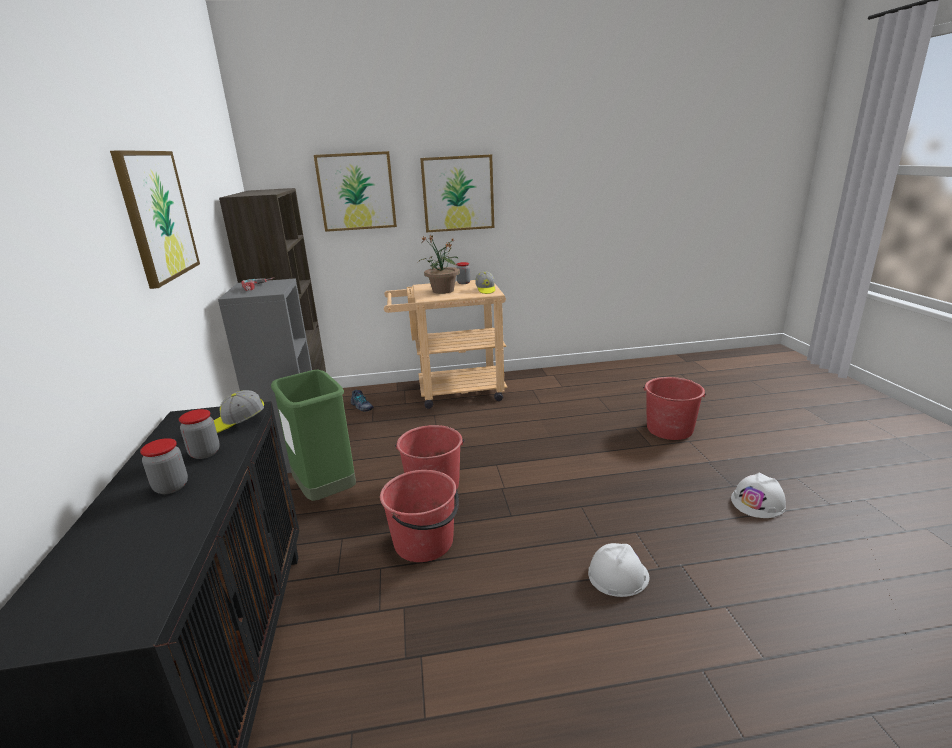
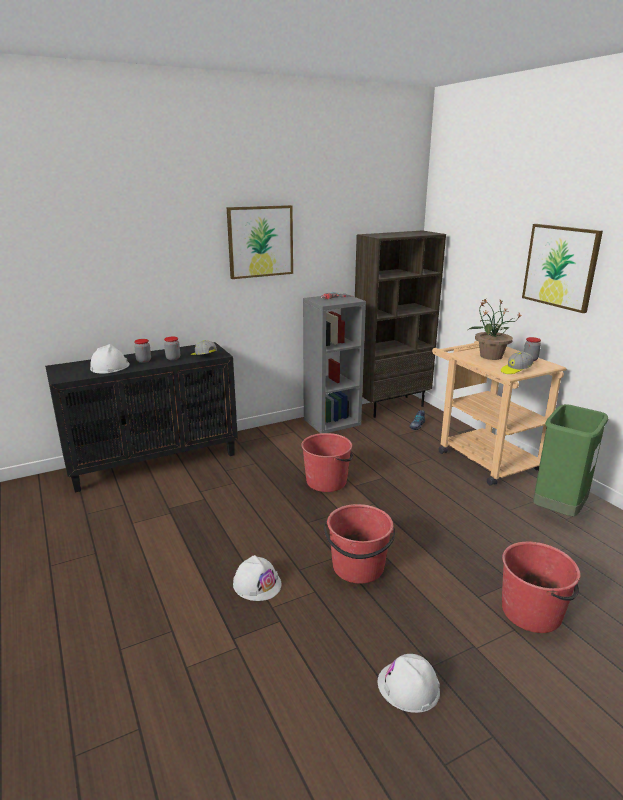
camera: 70 degrees right, 0 degrees up
(147, 534) = (109, 367): none -> white hard hat
(325, 493) = (297, 445): green trash can -> green trash can (558, 510)
(356, 191) = (483, 246): picture -> none
(424, 542) = (263, 492): red bucket -> red bucket (358, 567)

